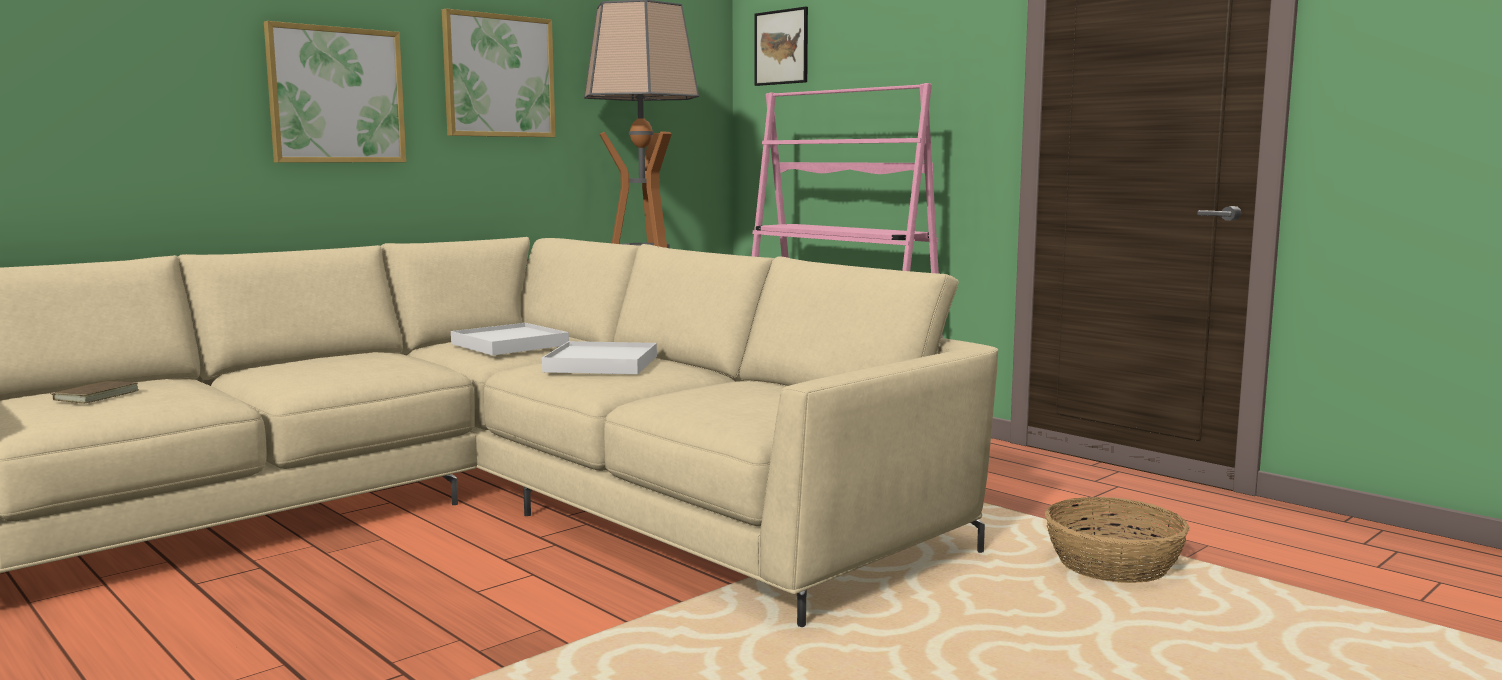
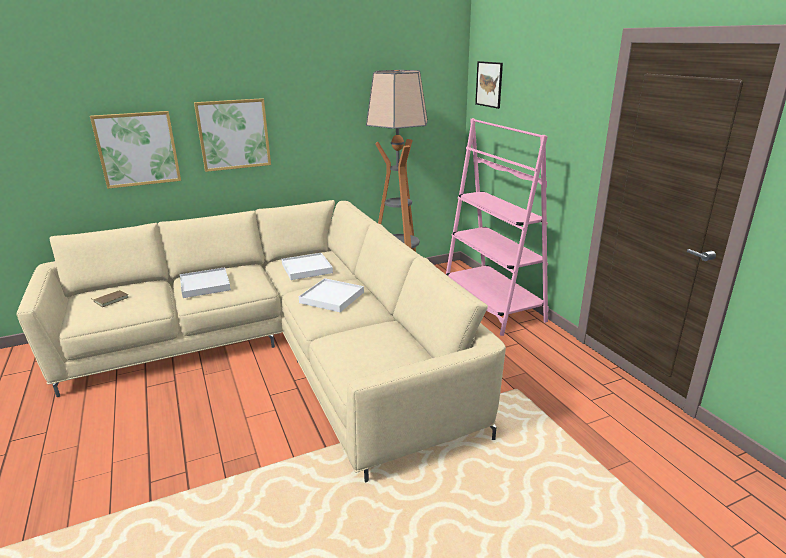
camera: 20 degrees right, 15 degrees up
(308, 370) = (205, 285): none -> white tray
(498, 76) = (321, 113): picture -> picture (137, 149)
(1114, 565) = (560, 467): basket -> none

